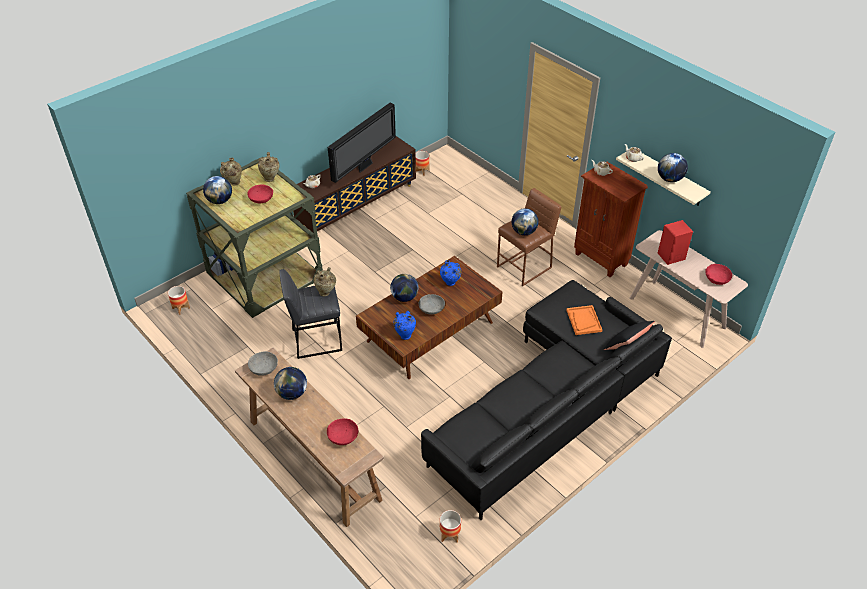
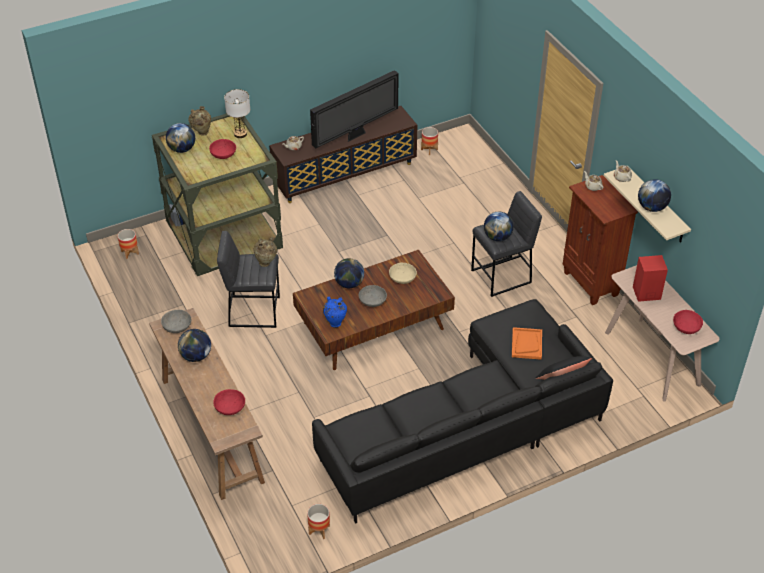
camera: 15 degrees right, 0 degrees up
(270, 178) = (240, 134): beige vase -> table lamp
(450, 284) = (402, 278): blue vase -> beige bowl
(525, 267) = (502, 276): brown stool -> grey stool

